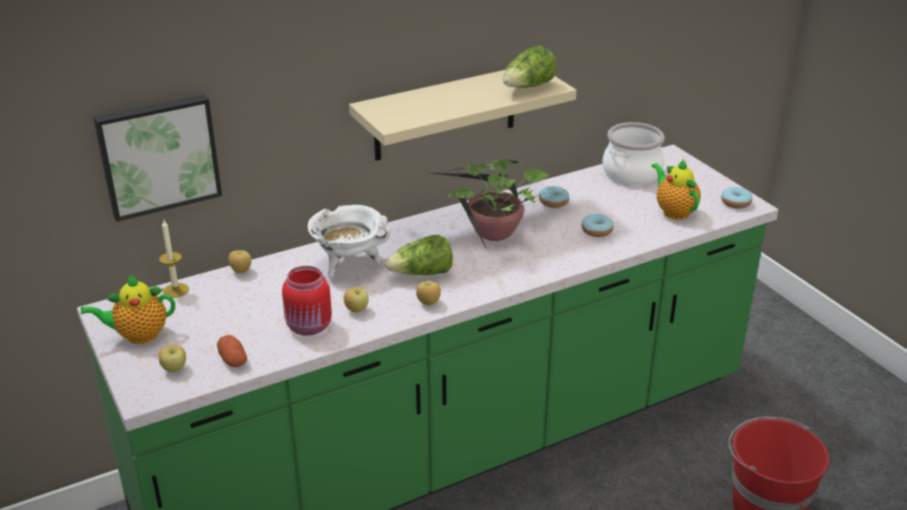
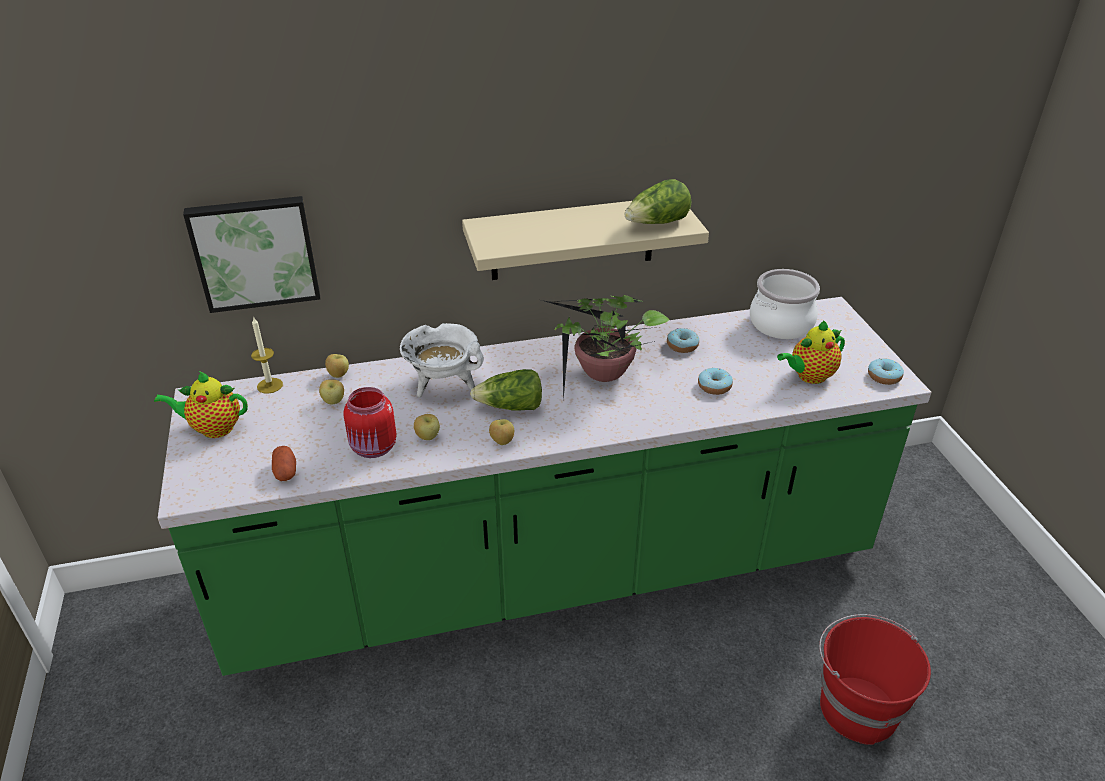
camera: 15 degrees right, 5 degrees up
(174, 369) = (227, 471): apple -> apple (334, 401)
(674, 211) = (809, 376): teapot -> teapot turned 105 degrees counterclockwise

